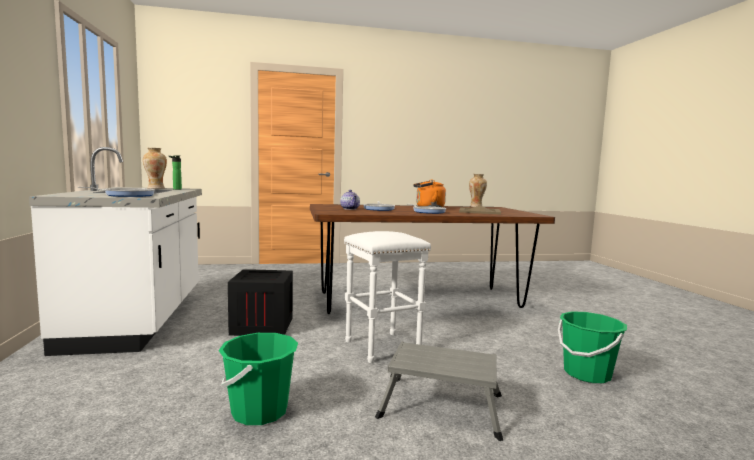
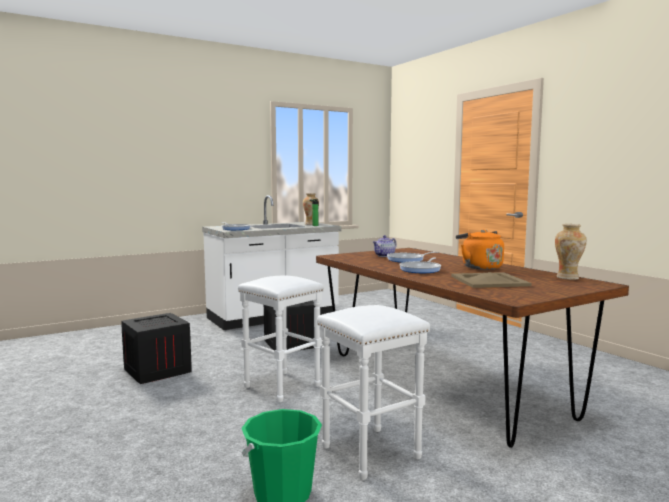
camera: 70 degrees right, 0 degrees up
(259, 411) = (157, 371): green bucket -> crate
(440, 405) = (178, 420): grey step ladder -> none
(523, 339) = (368, 451): none -> white stool

